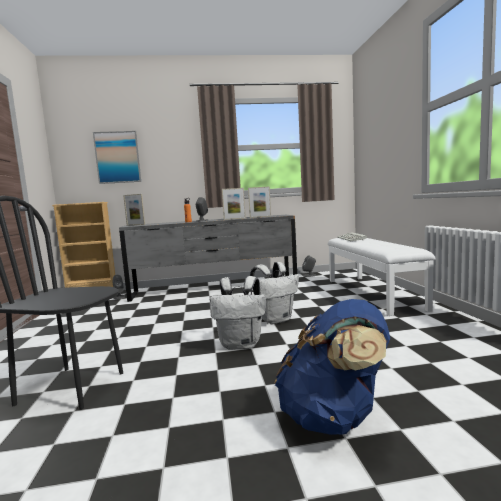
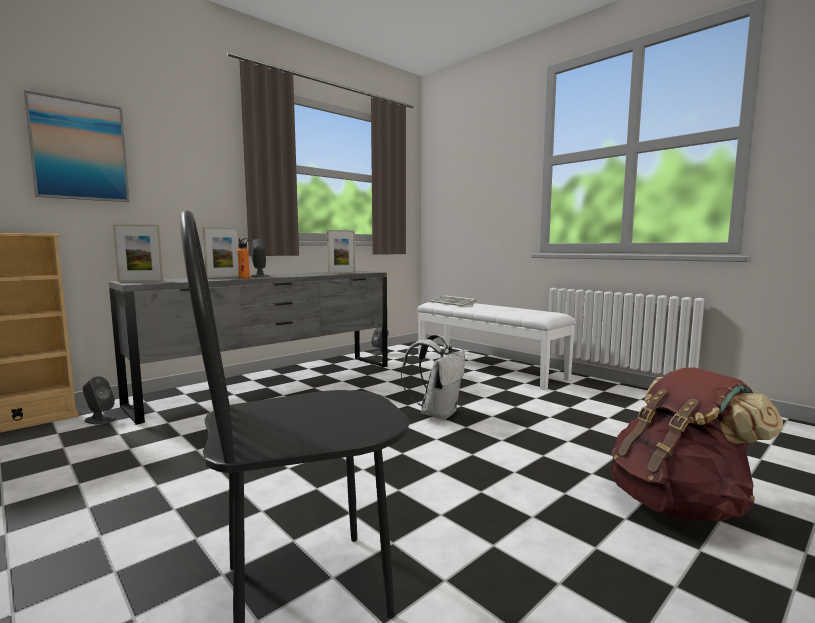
camera: 35 degrees left, 0 degrees up
(234, 219) = (312, 275): picture frame -> picture frame (224, 277)
(241, 344) = (452, 452): white backpack -> none
(334, 417) = (678, 504): blue backpack -> brown backpack

